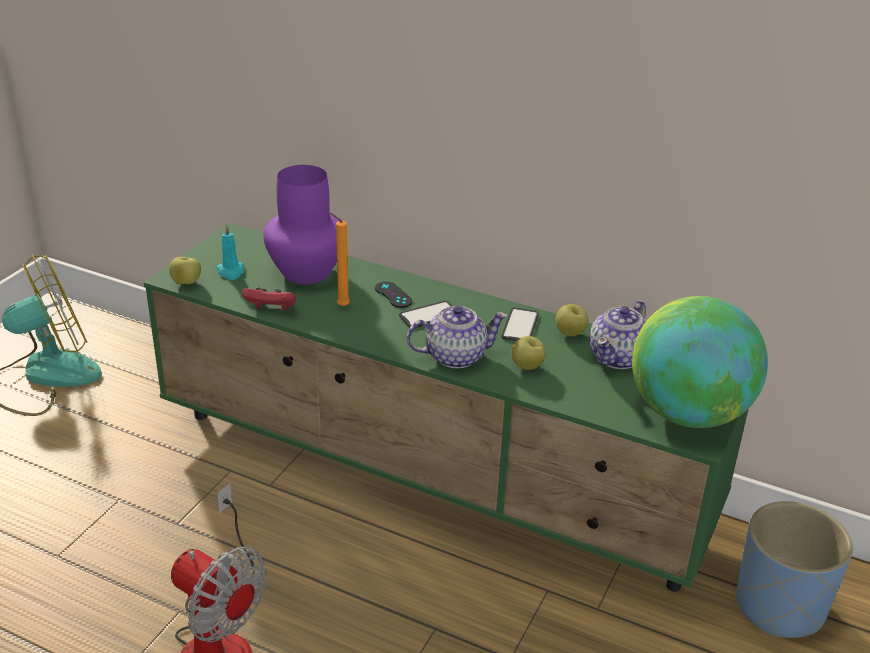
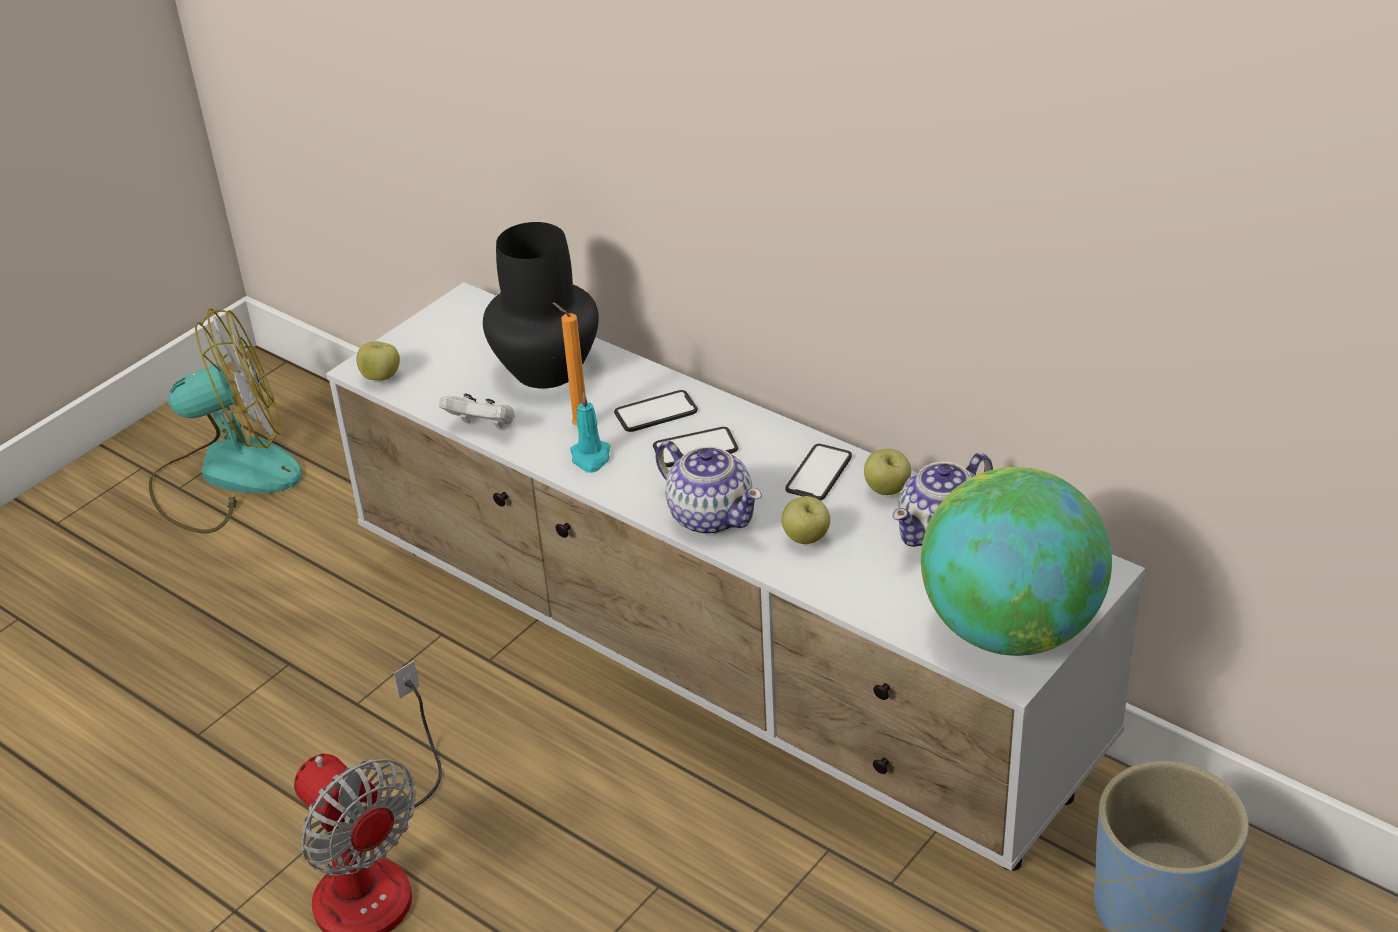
camera: 15 degrees right, 5 degrees up
(231, 272) = (445, 363): turquoise candle -> turquoise candle (591, 458)
(271, 310) = (483, 426): red game controller -> white game controller
(307, 271) = (548, 368): purple vase -> black vase
(393, 295) = (656, 412): black game controller -> phone
(433, 476) = (716, 667): green tv stand -> white tv stand
(455, 356) = (710, 515): teapot -> teapot turned 45 degrees clockwise

